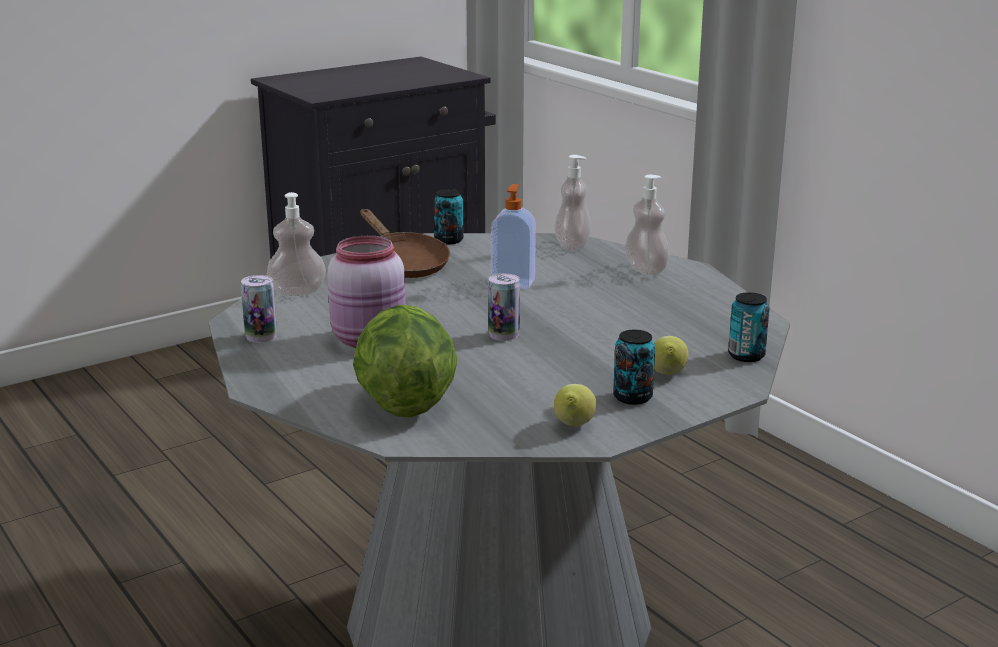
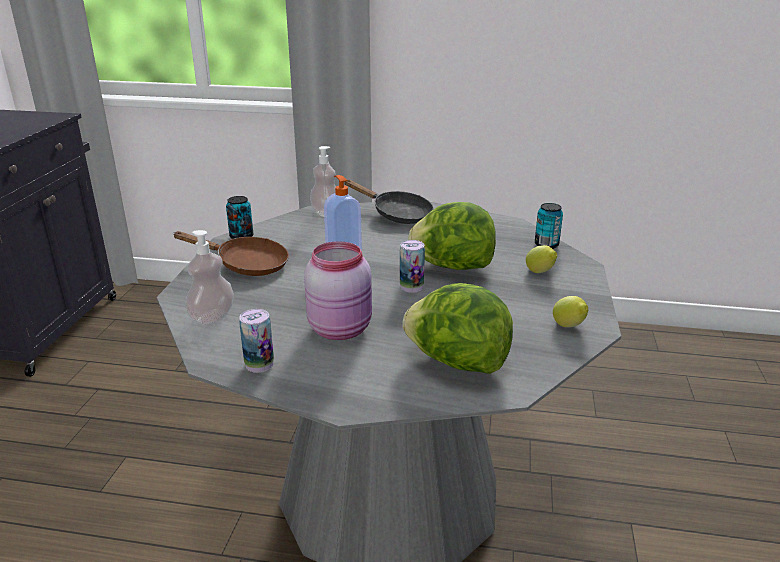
camera: 45 degrees left, 5 degrees up
(586, 335) = (452, 266): none -> lettuce
(632, 397) = (554, 294): can -> none
(646, 270) = (397, 214): soap dispenser -> black frying pan

